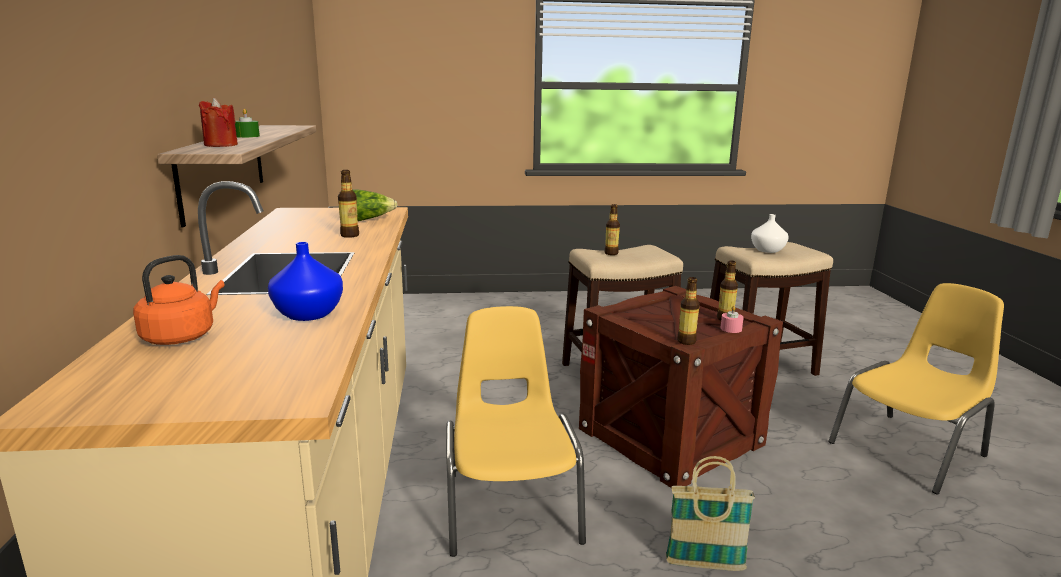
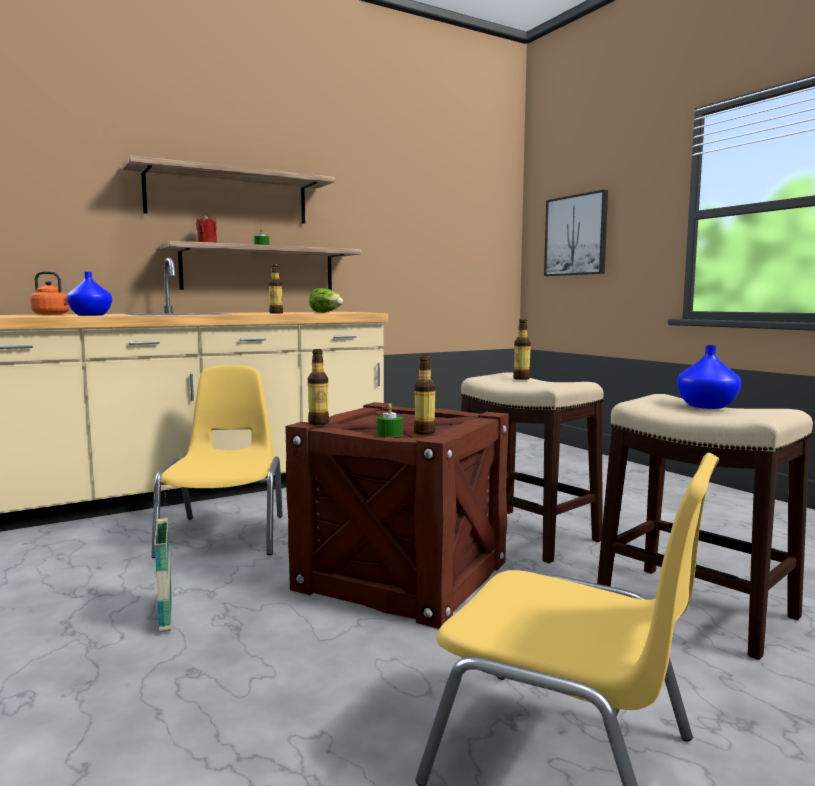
camera: 65 degrees right, 10 degrees down
(192, 57) = (228, 196): none -> shelf
(406, 89) = (576, 235): none -> picture
(510, 506) = (226, 535): yellow chair -> yellow chair turned 60 degrees counterclockwise
(731, 329) = (389, 434): pink candle -> green candle
(767, 250) = (705, 406): white vase -> blue vase

